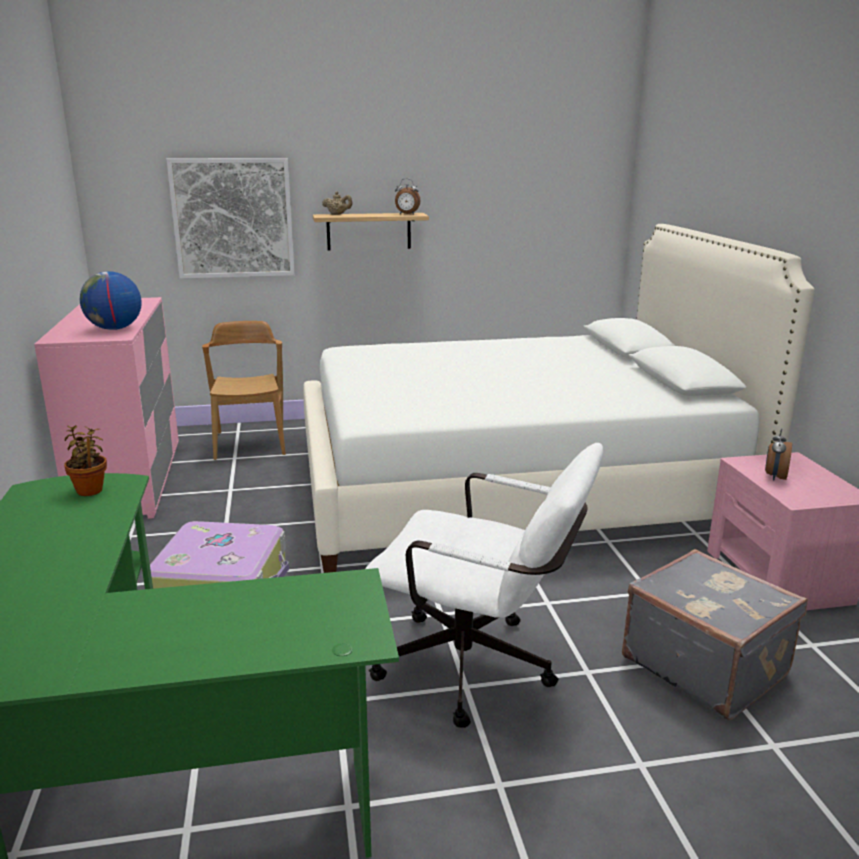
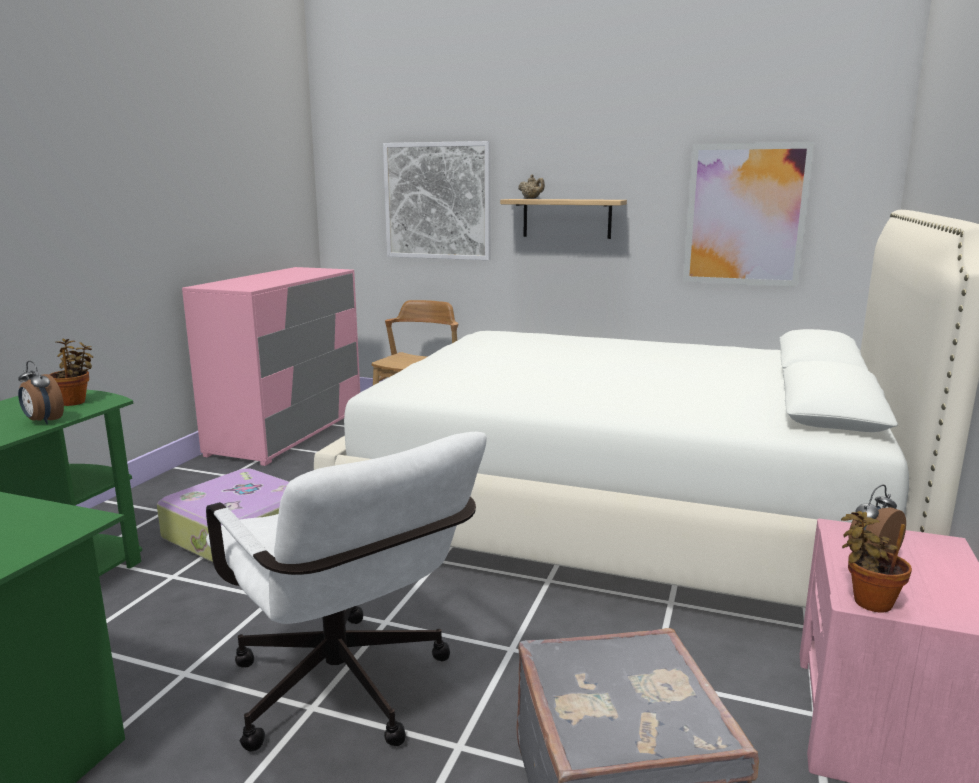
camera: 30 degrees right, 5 degrees down
(114, 329) = (259, 284): globe -> none
(407, 214) = (602, 199): alarm clock -> alarm clock (43, 421)
(521, 223) = (745, 215): none -> picture
(800, 500) = (868, 601): none -> potted plant

